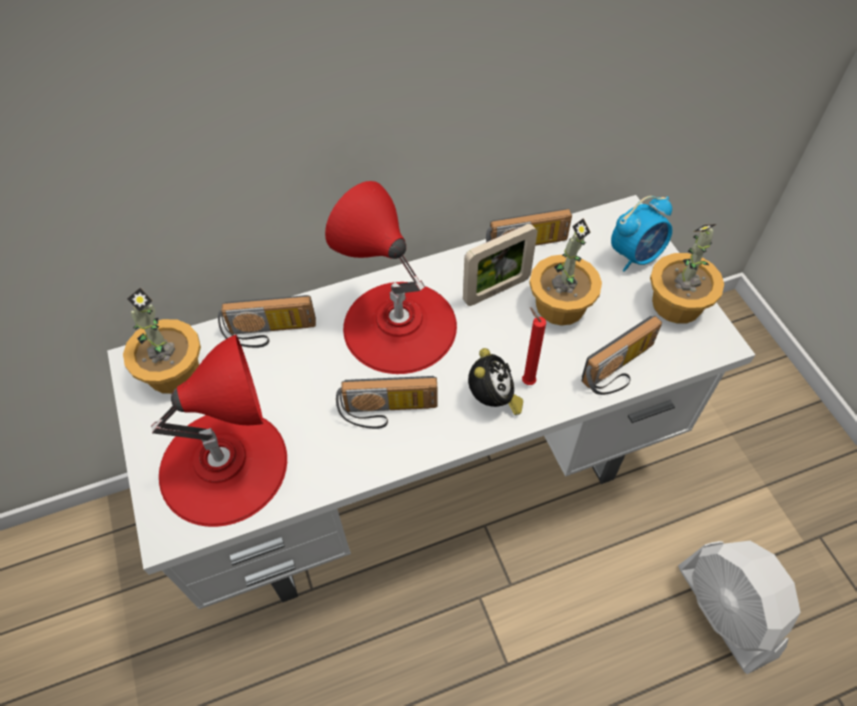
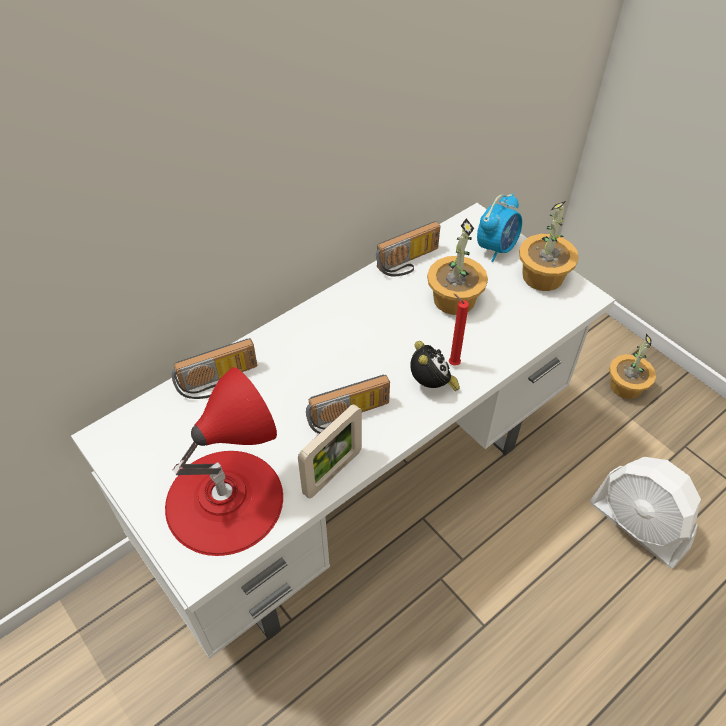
camera: 20 degrees left, 5 degrees down
(173, 371) = (142, 436): potted plant -> potted plant (625, 386)
(399, 326) = (329, 348): red table lamp -> none
(496, 290) = (398, 300): picture frame -> picture frame (332, 472)
(621, 370) = (521, 336): radio -> none

